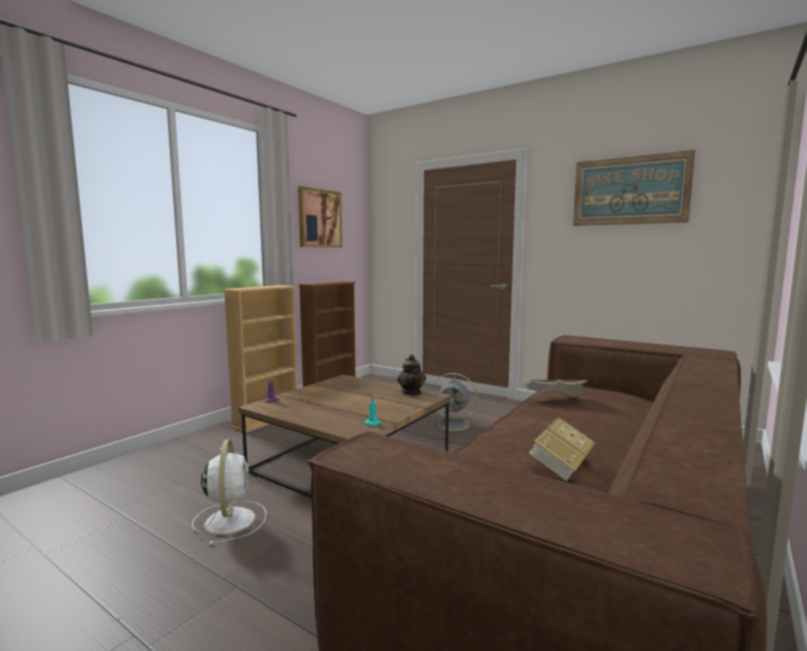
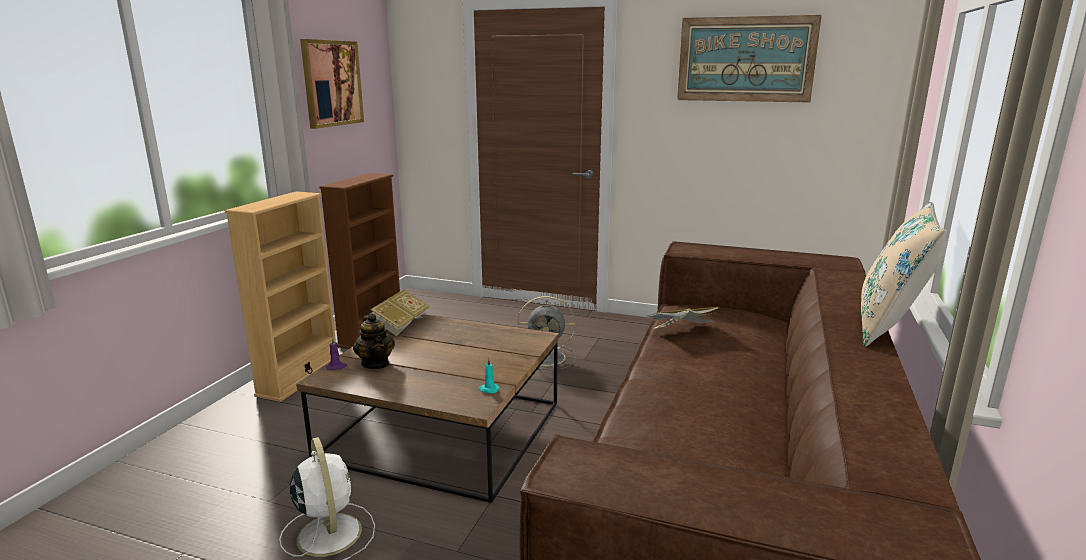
camera: 15 degrees left, 10 degrees up
(411, 392) = (510, 334): teapot -> teapot (376, 363)
(561, 464) = (725, 423): book -> book (401, 325)
(741, 393) = (889, 326): none -> beige pillow

